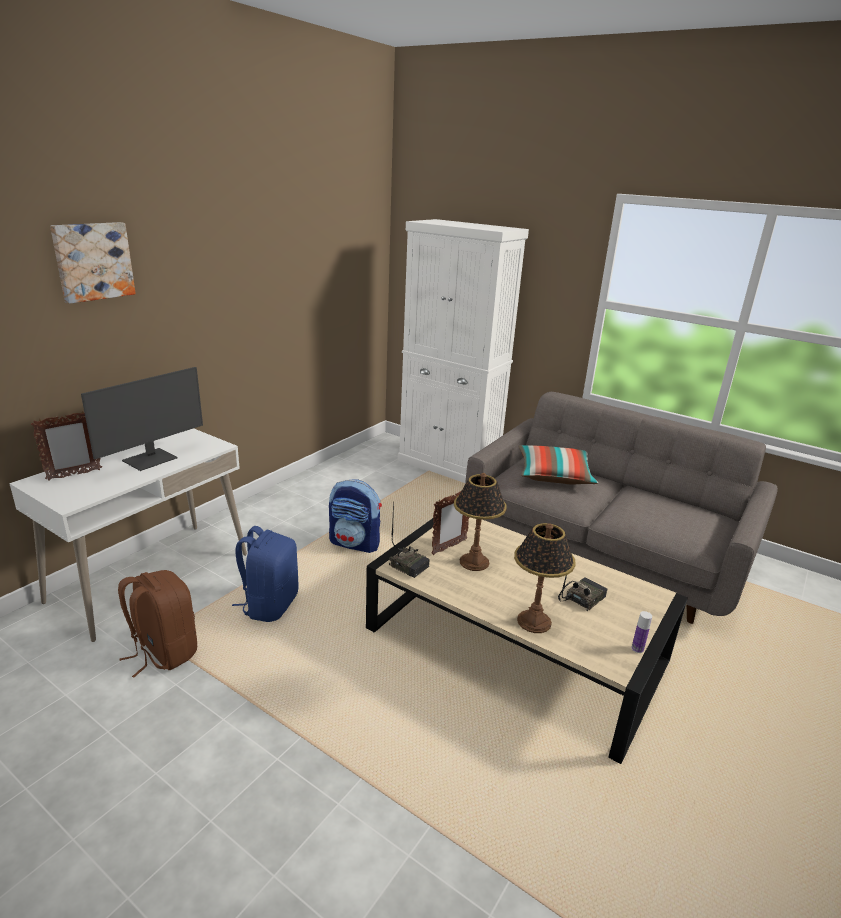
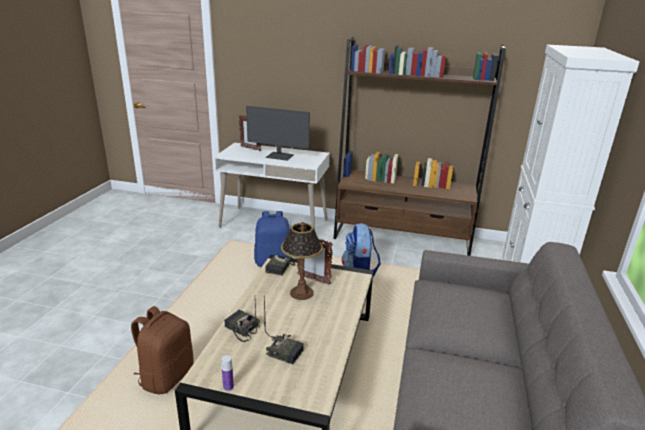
camera: 70 degrees right, 0 degrees up
(93, 261) = (296, 44): picture -> none
(163, 652) = (220, 245): brown backpack -> brown backpack (166, 376)
(302, 491) = (402, 238): none -> brown bookcase
(534, 621) = (241, 329): table lamp -> radio
(554, 475) = (473, 309): pillow -> none

